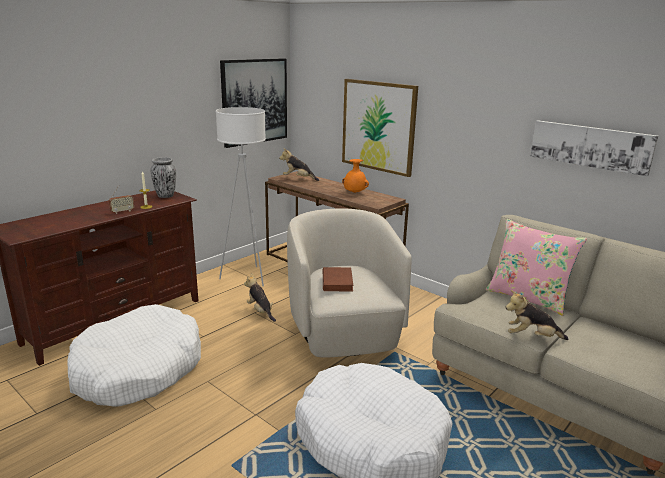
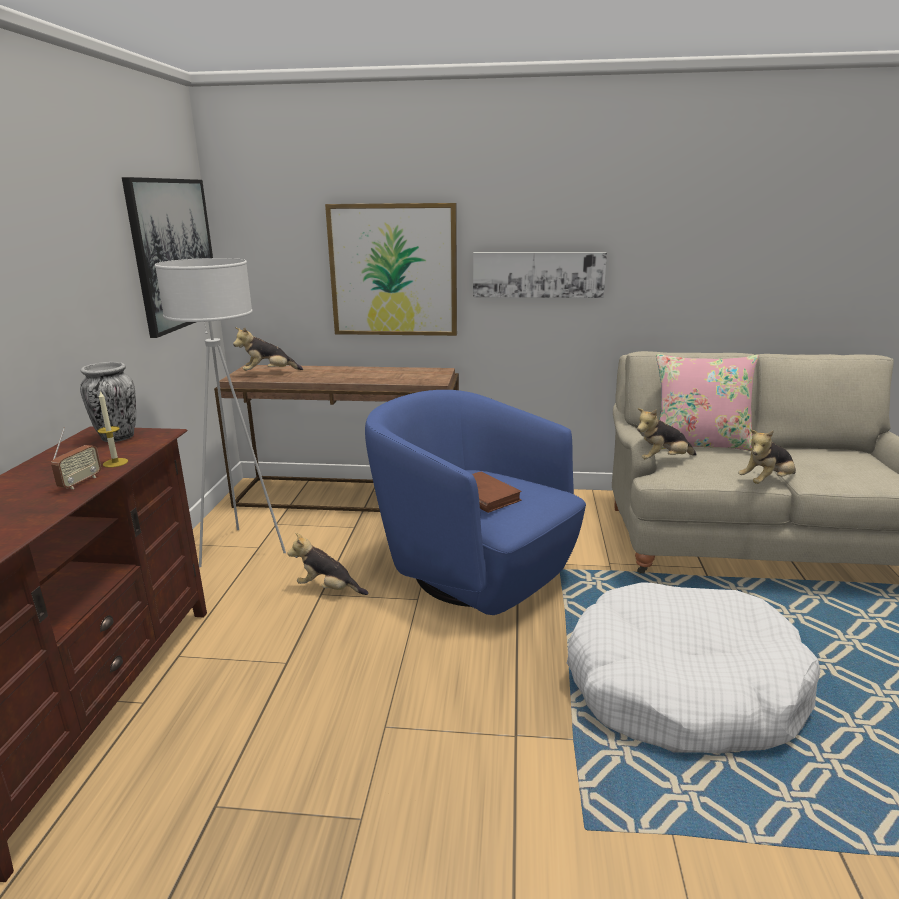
camera: 35 degrees left, 0 degrees up
(138, 369) = (242, 771): white dog bed -> none
(344, 332) = (473, 570): beige armchair -> blue armchair
(354, 192) = (380, 373): orange vase -> none
(474, 297) = (661, 460): none -> plush toy
(590, 146) = (702, 253): picture -> picture (538, 274)

